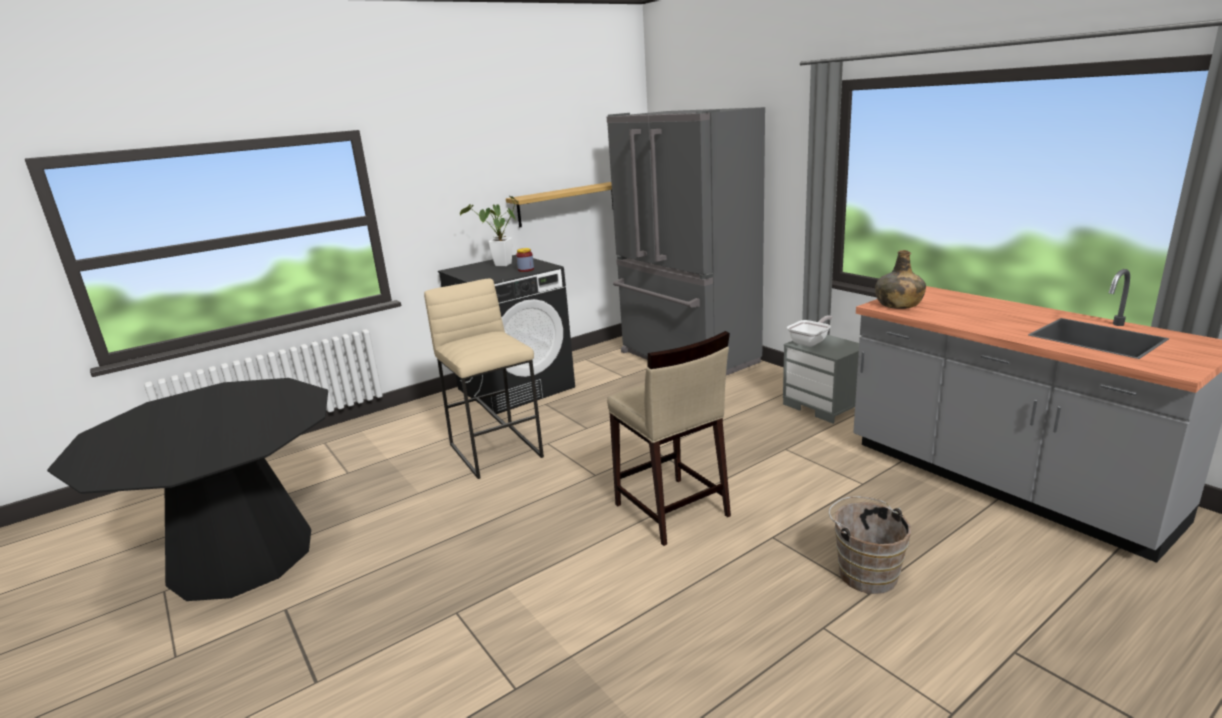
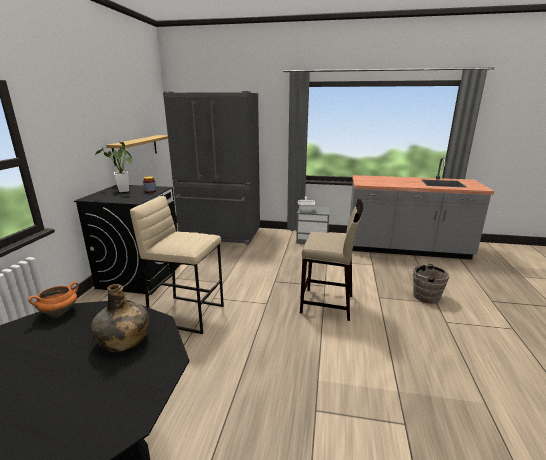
camera: 45 degrees left, 0 degrees up
(279, 383) = (60, 311): none -> orange cooking pot
(898, 304) = (366, 182): green bottle -> green bottle (123, 340)

